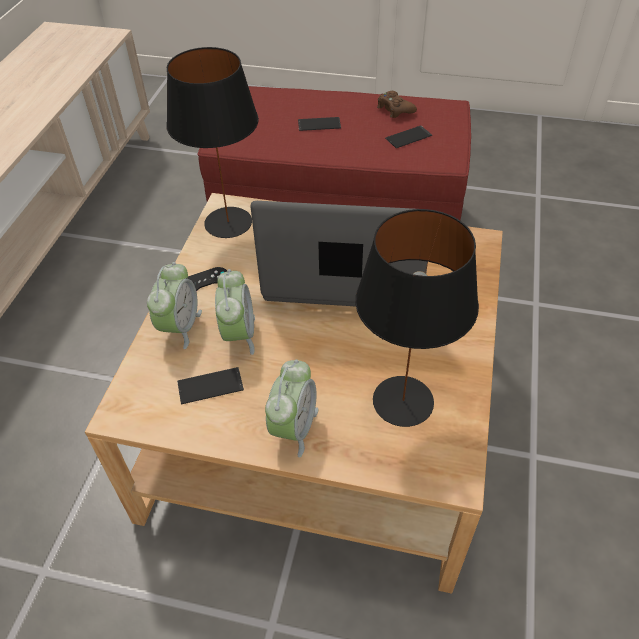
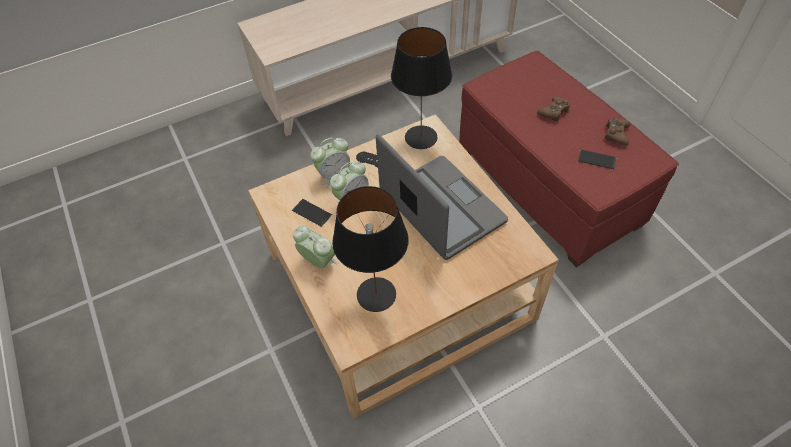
camera: 50 degrees right, 5 degrees up
(293, 428) = (318, 261): alarm clock -> alarm clock turned 120 degrees counterclockwise
(319, 124) = (553, 112): phone -> brown game controller

